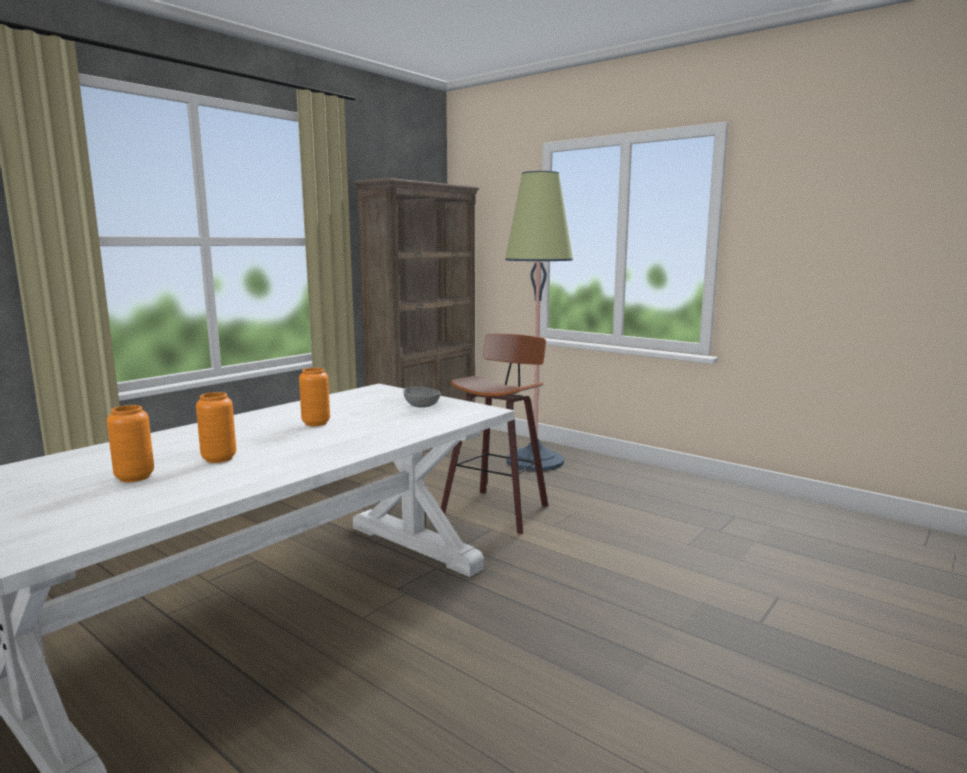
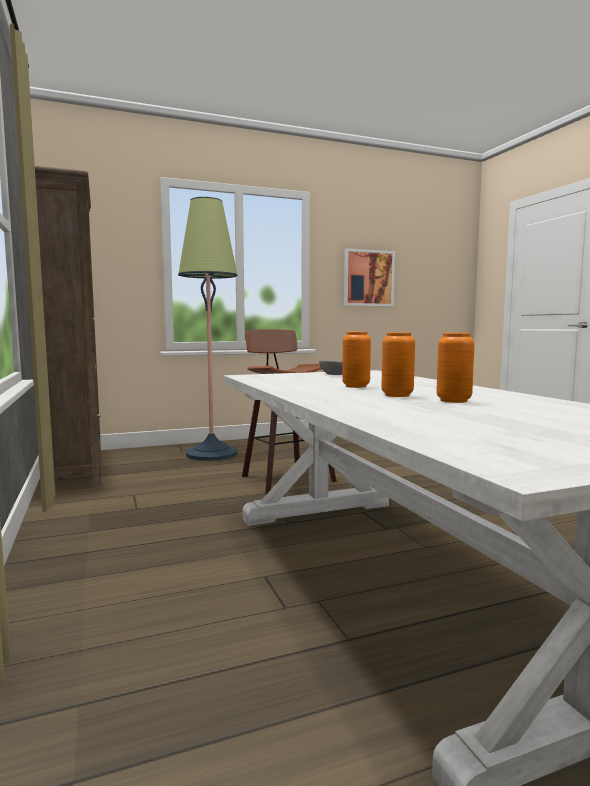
camera: 60 degrees left, 5 degrees down
(135, 477) = (503, 414): orange vase -> orange vase (397, 395)
(828, 250) = (368, 278): none -> picture

